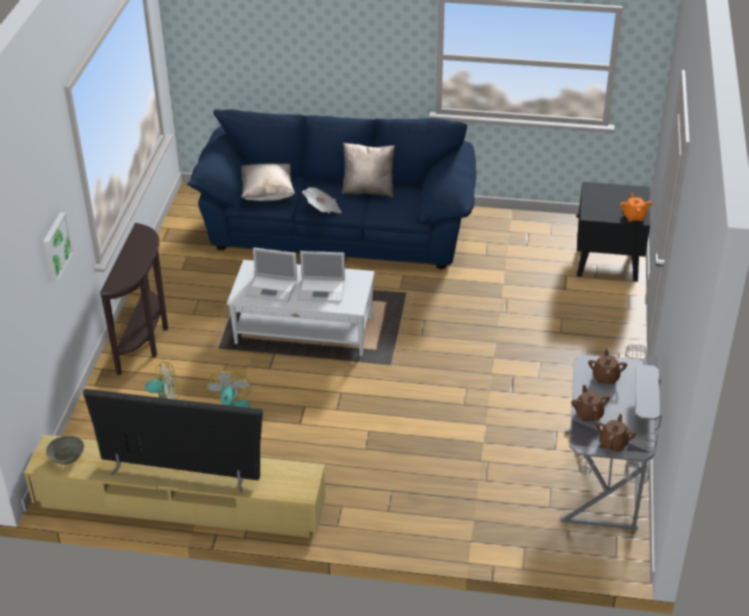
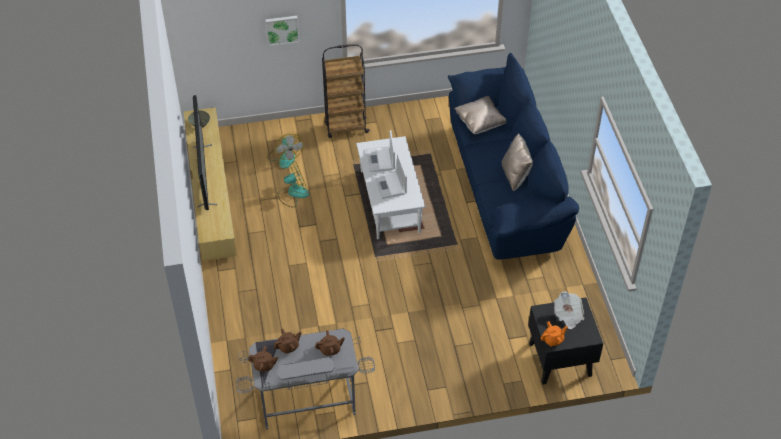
camera: 70 degrees right, 10 degrees up
(146, 340) = (346, 128): brown console table -> brown cart
(323, 209) = (477, 157): newspaper -> newspaper (568, 315)

